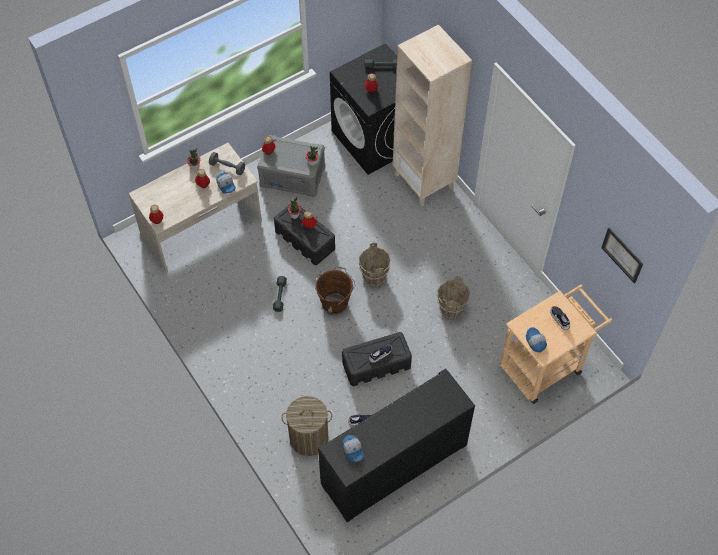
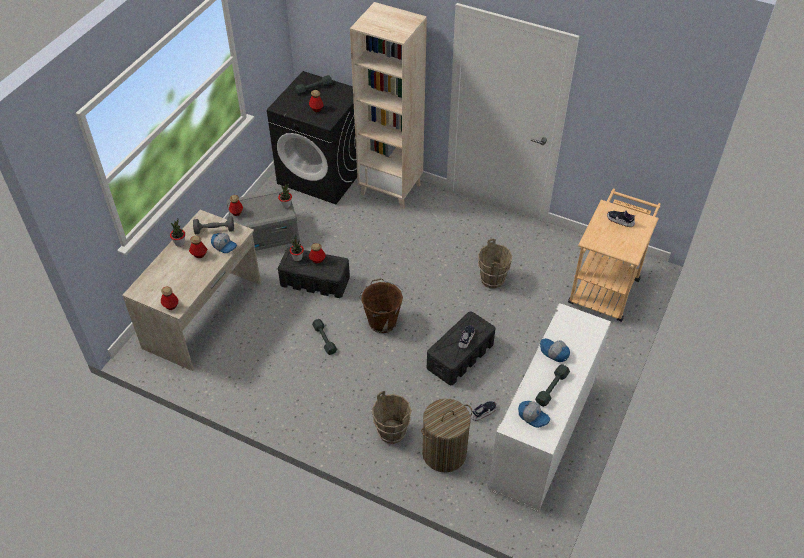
camera: 30 degrees left, 10 degrees down
(374, 277) = (403, 284): brown bucket -> brown bucket (391, 432)
(384, 435) = (551, 388): none -> grey dumbbell
(394, 465) = (542, 435): black cabinet -> white cabinet
(535, 342) = (615, 247): cap -> cap (554, 352)
(622, 255) = (659, 126): picture -> none

